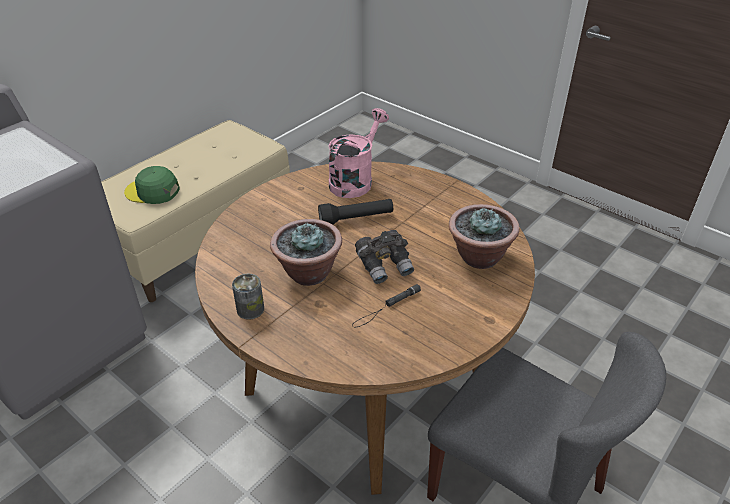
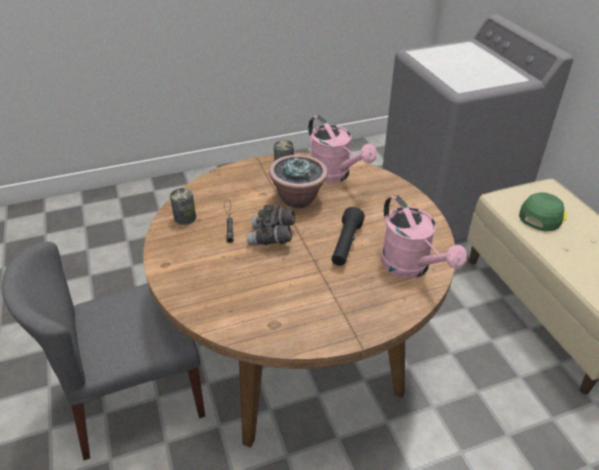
camera: 120 degrees right, 0 degrees up
(241, 262) = (335, 175): none -> pink watering can
(411, 346) = (185, 218): none -> can
(478, 257) = (232, 296): potted plant -> none

